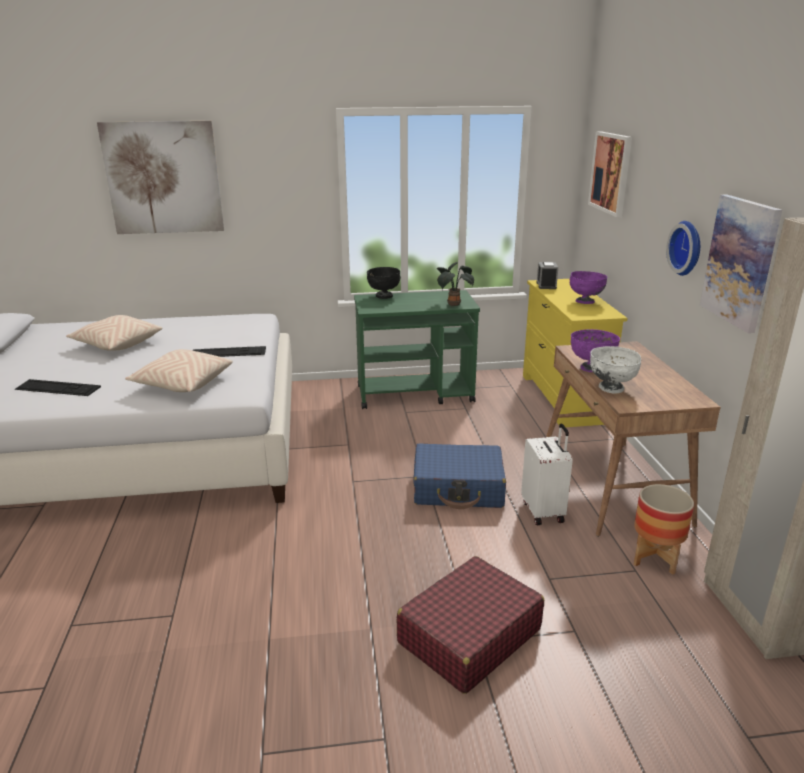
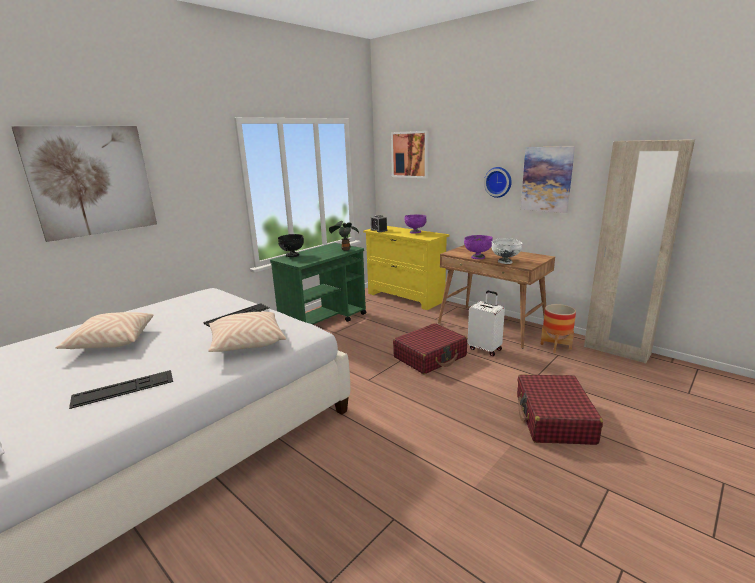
camera: 40 degrees left, 5 degrees down
(458, 488) = (430, 357): blue suitcase -> red suitcase

